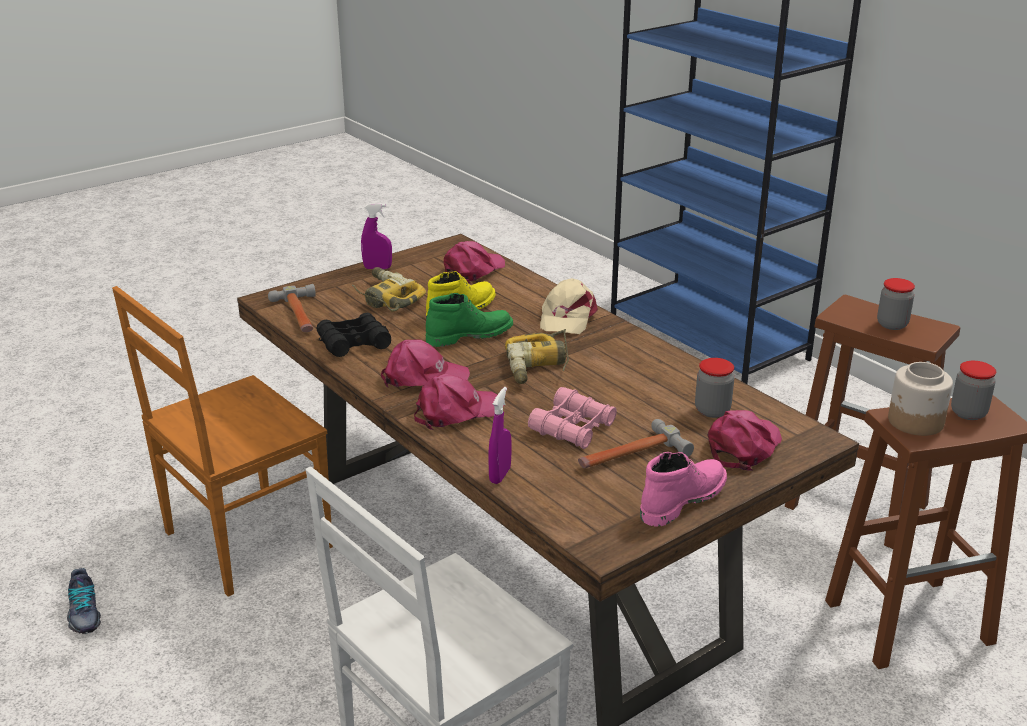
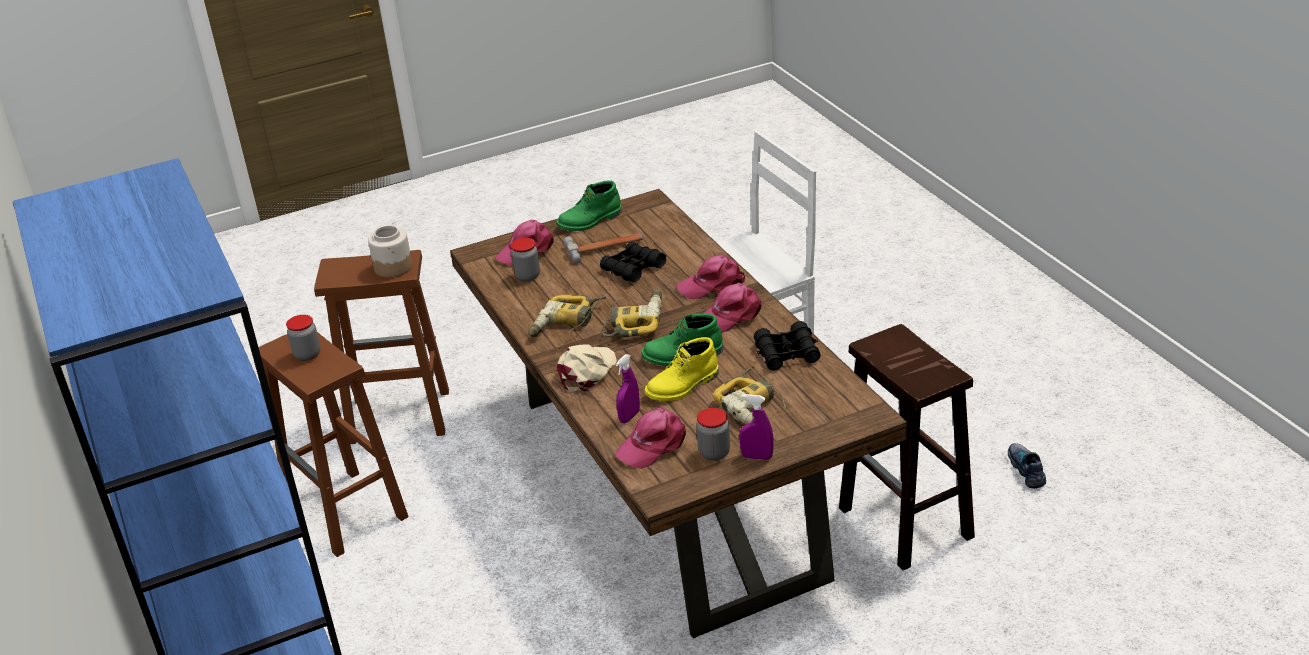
camera: 165 degrees left, 5 degrees up
(243, 542) = (907, 524): brown chair -> brown stool
(299, 315) = (839, 391): hammer -> none
(423, 377) = (731, 315): pink cap -> pink cap turned 45 degrees counterclockwise
(500, 475) = (695, 240): purple spray bottle -> purple spray bottle (629, 417)
(573, 428) = (633, 269): pink binoculars -> black binoculars
(619, 359) = (567, 324): none -> power drill
(681, 500) = (590, 221): pink boot -> green boot
(968, 413) = (350, 272): jar -> jar (714, 453)

